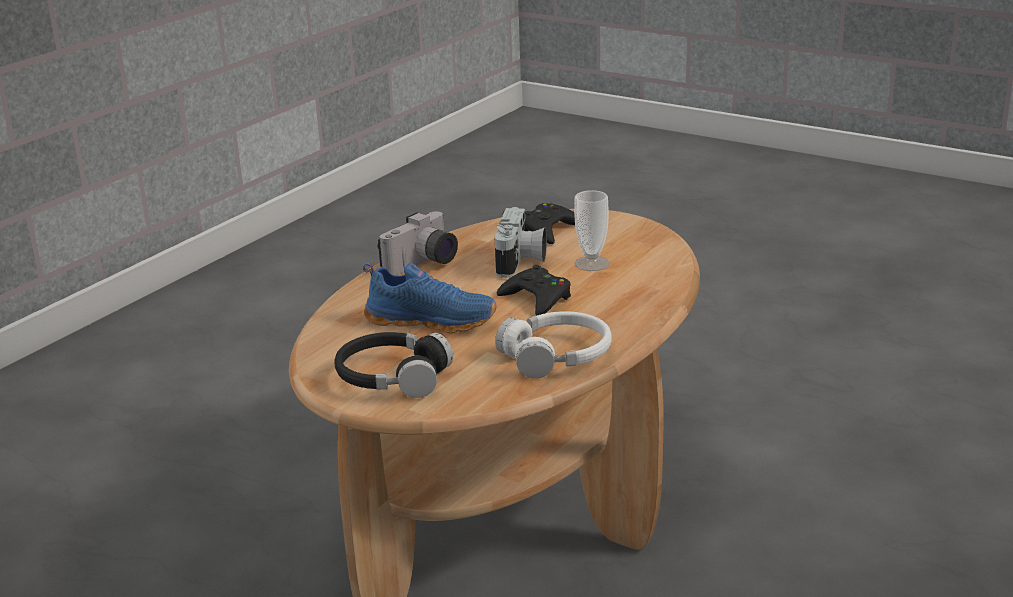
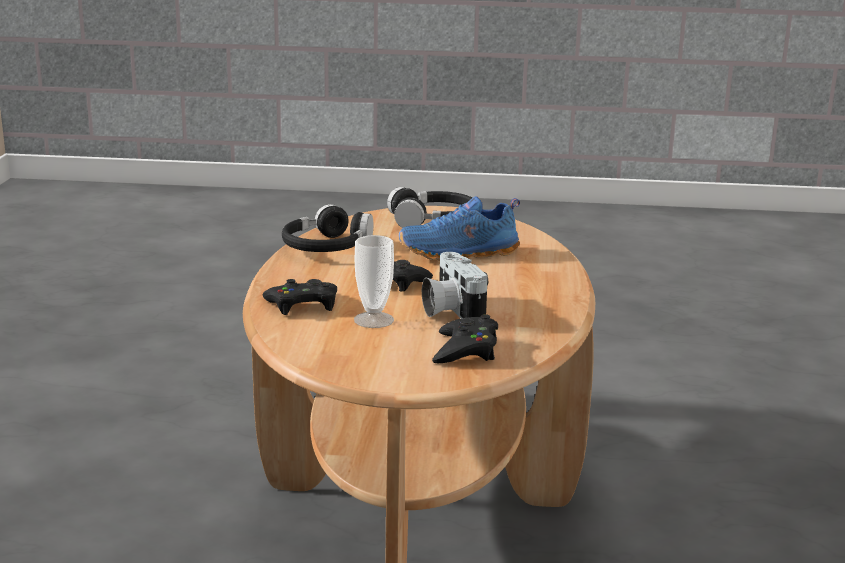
camera: 150 degrees right, 5 degrees down
(423, 265) = (541, 292): camera -> none
(557, 356) = (327, 247): white headphones -> black headphones
(638, 287) = (303, 305): none -> black game controller

